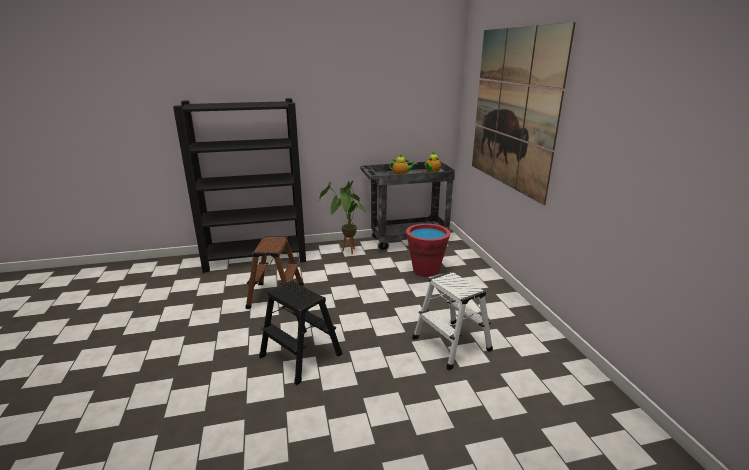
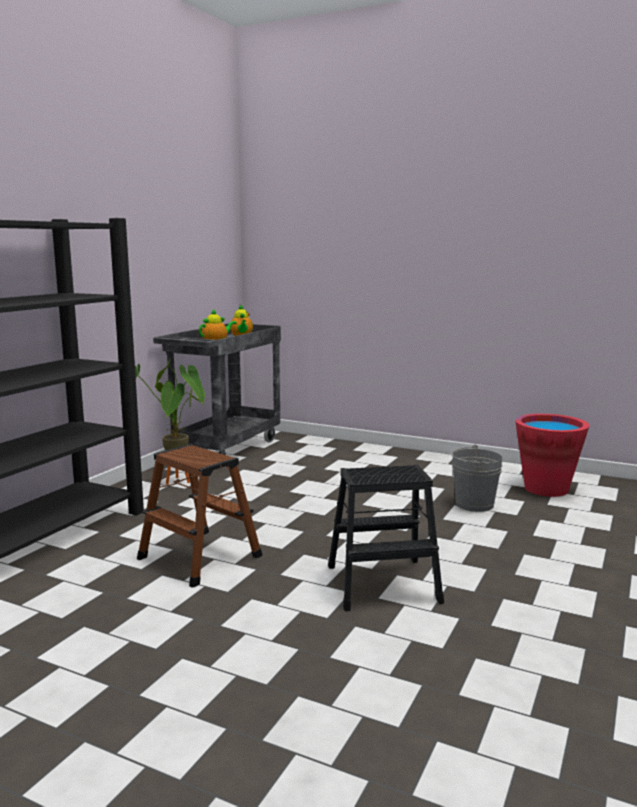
camera: 50 degrees left, 10 degrees down
(426, 270) = (312, 466): red bucket -> red bucket (546, 489)
(452, 344) = (474, 504): white step ladder -> grey bucket
(513, 110) = (373, 230): picture -> none

